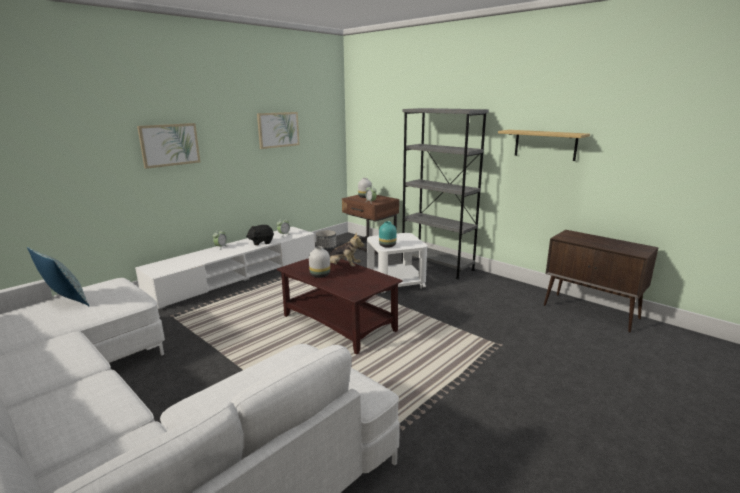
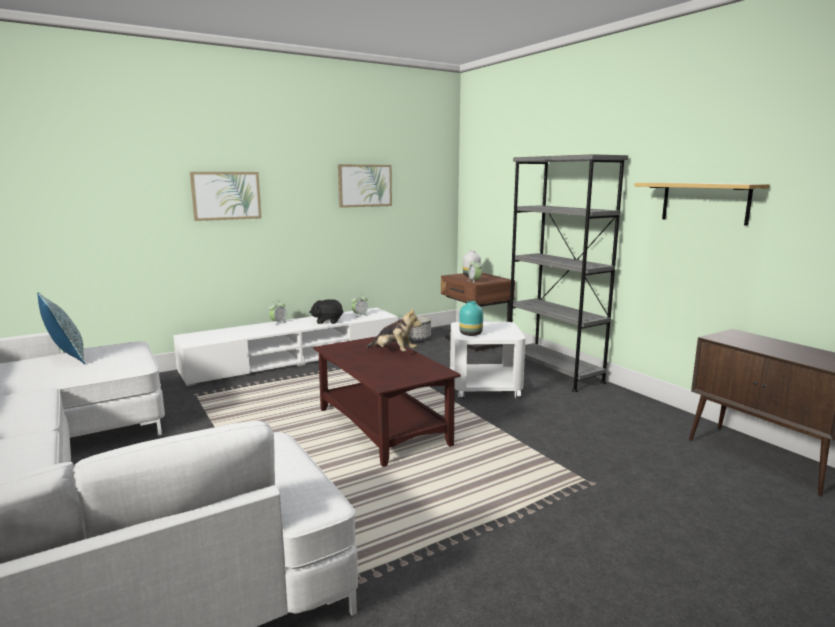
camera: 15 degrees right, 5 degrees down
(320, 275) = (359, 358): white vase -> none

